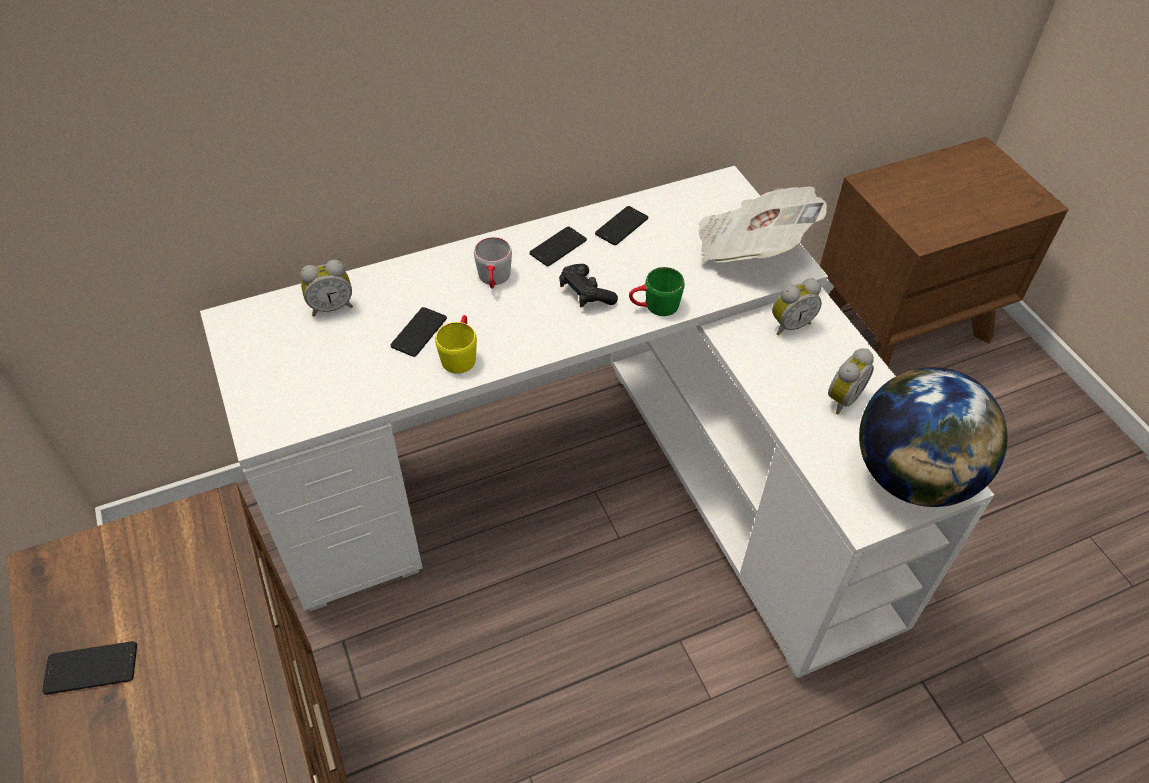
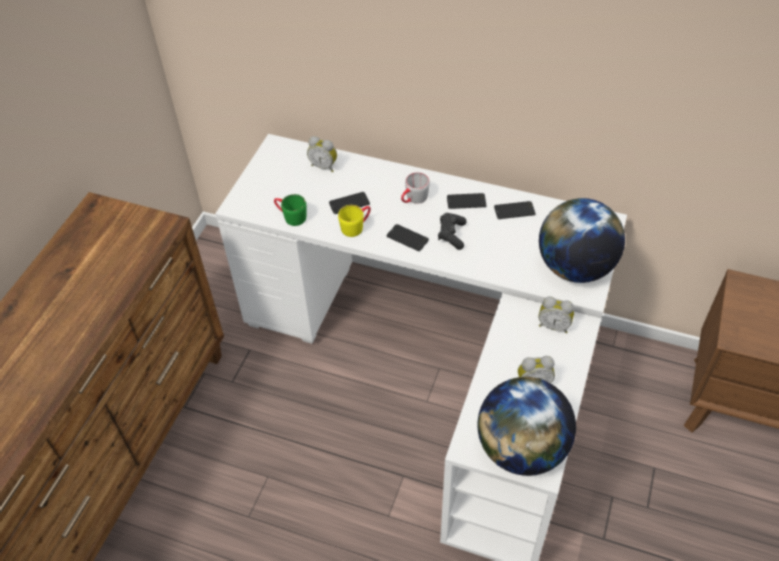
camera: 45 degrees right, 0 degrees up
(91, 668) = (72, 255): phone -> phone (407, 238)
(654, 306) = (480, 264): green mug -> green mug (290, 216)
(751, 248) = (575, 267): newspaper -> globe

